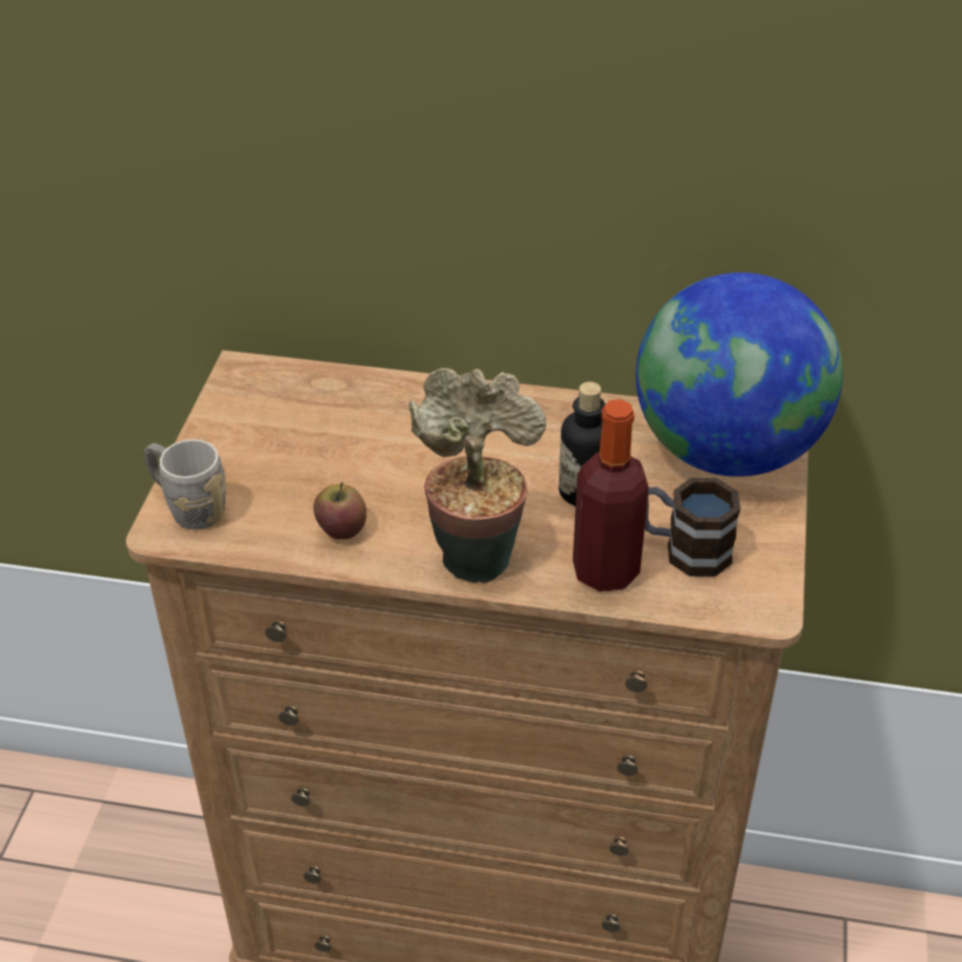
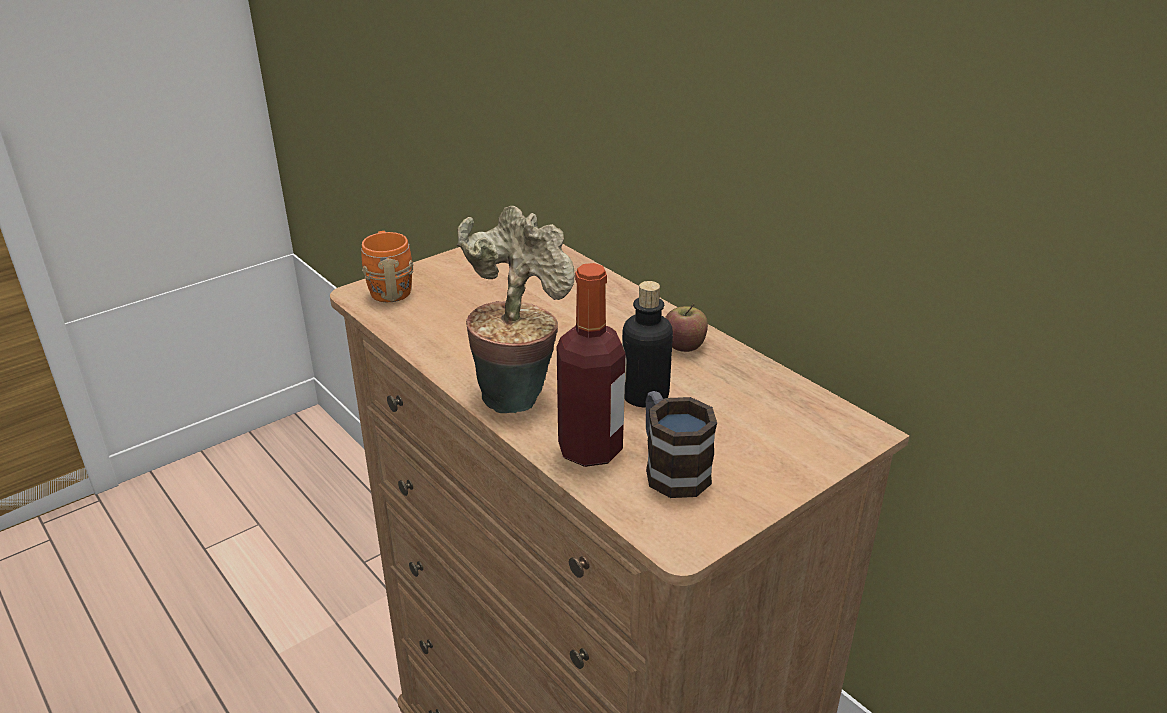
camera: 40 degrees right, 10 degrees down
(188, 507) = (389, 288): grey mug -> orange mug
(341, 528) = (455, 339): apple -> apple (684, 345)
(726, 451) = (798, 424): globe -> none

